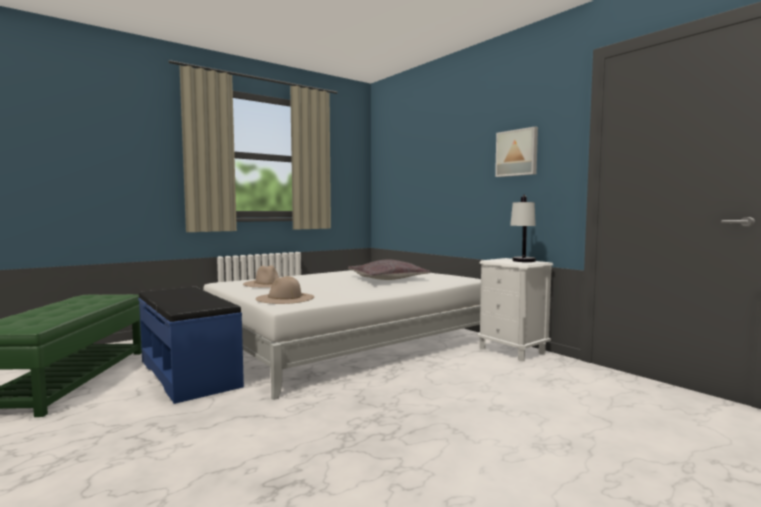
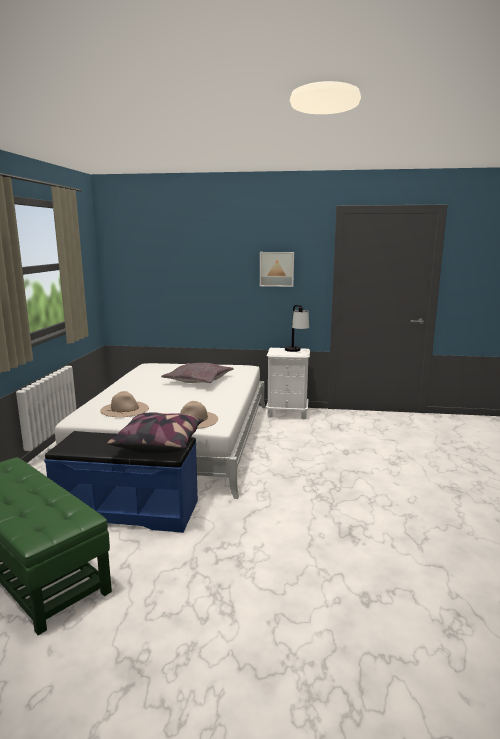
camera: 45 degrees left, 10 degrees up
(201, 302) = (159, 444): none -> pillow

